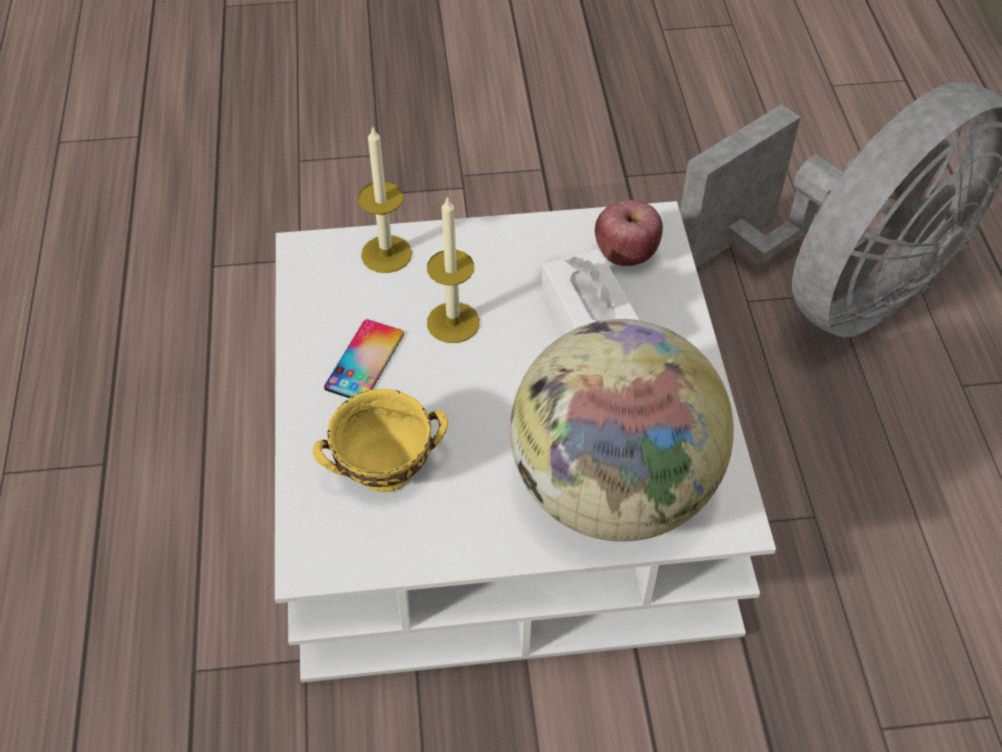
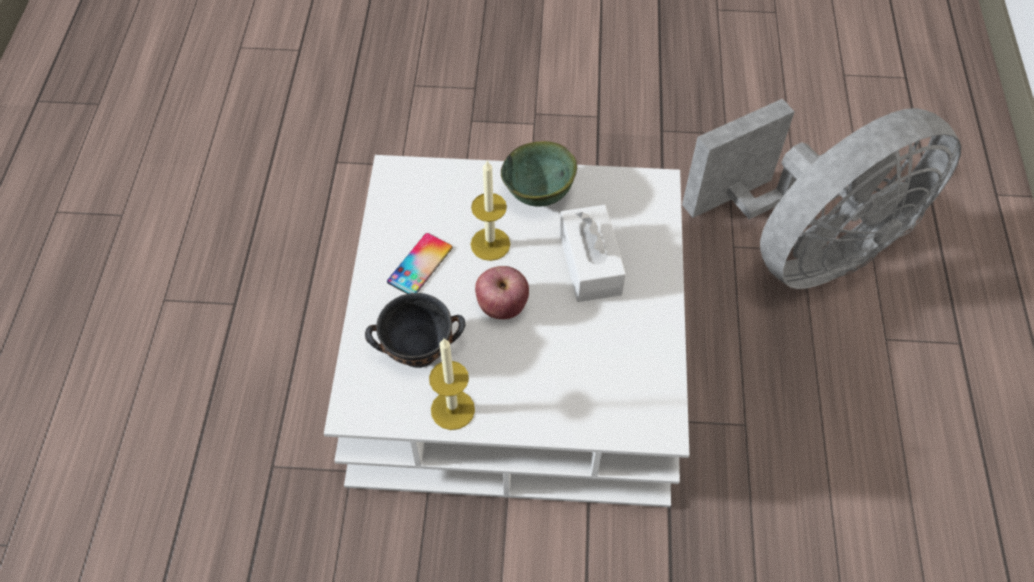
camera: 10 degrees right, 5 degrees up
(386, 254) = (452, 183): candle -> candle (452, 409)
(387, 469) = (420, 350): yellow bowl -> black bowl
(504, 255) = (539, 196): none -> green bowl
(611, 489) = (578, 390): globe -> none
(625, 254) = (630, 207): apple -> apple (502, 306)

